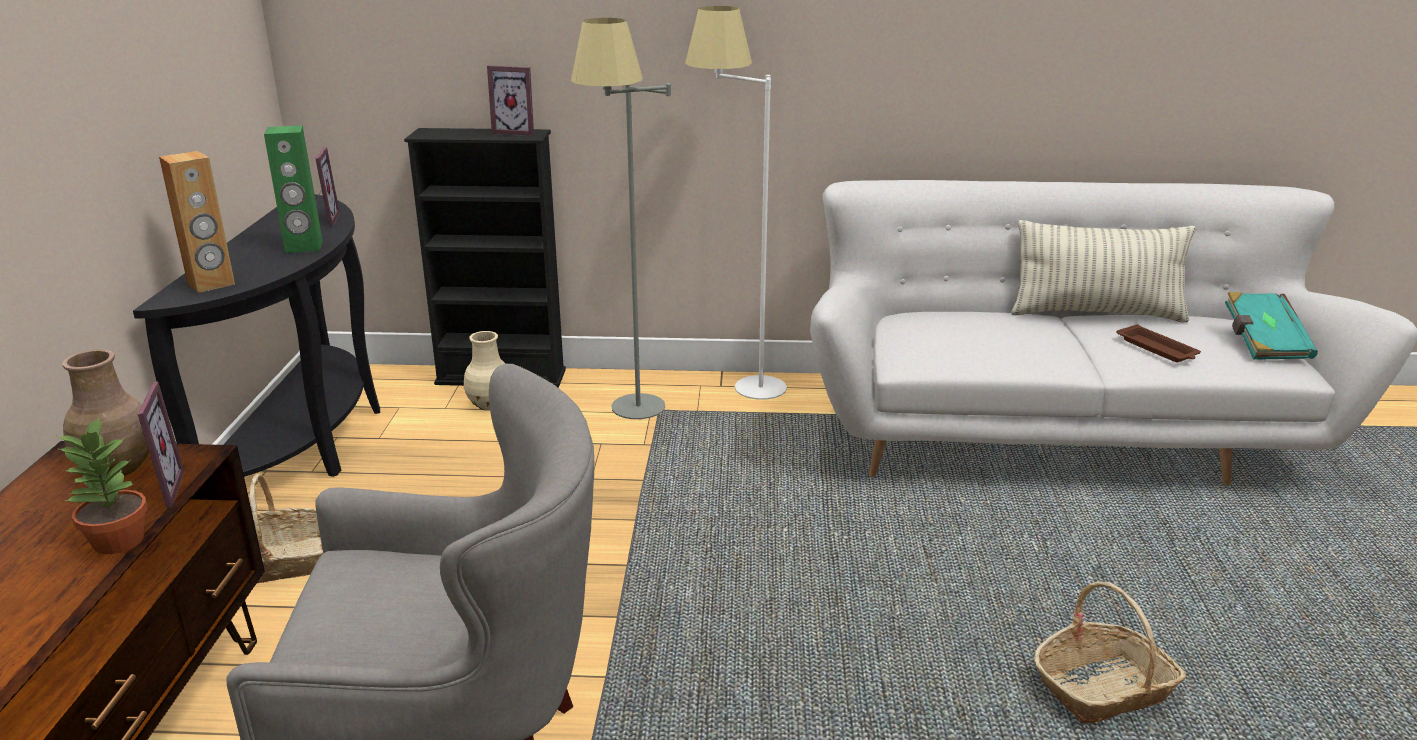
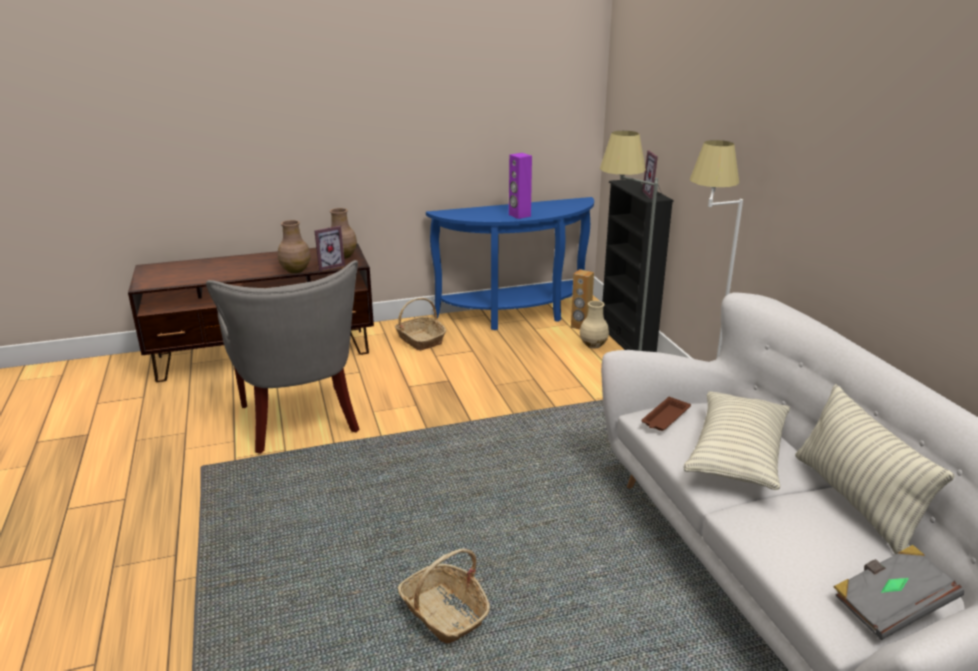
camera: 70 degrees right, 0 degrees up
(117, 541) = (295, 270): potted plant -> brown vase
(211, 284) = (461, 214): brown speaker -> brown speaker (580, 326)
(304, 247) = (519, 215): green speaker -> purple speaker
(310, 441) = (517, 315): black console table -> blue console table
(322, 220) = (558, 210): picture frame -> none
(1007, 338) = (736, 455): none -> pillow
(1158, 349) = (798, 534): brown tray -> brown tray (665, 418)
(1263, 343) = (890, 606): turquoise book -> grey book

